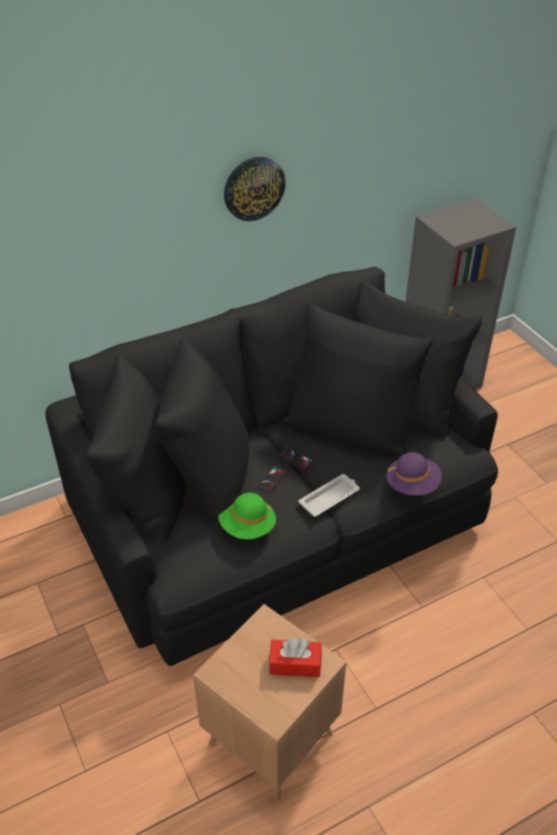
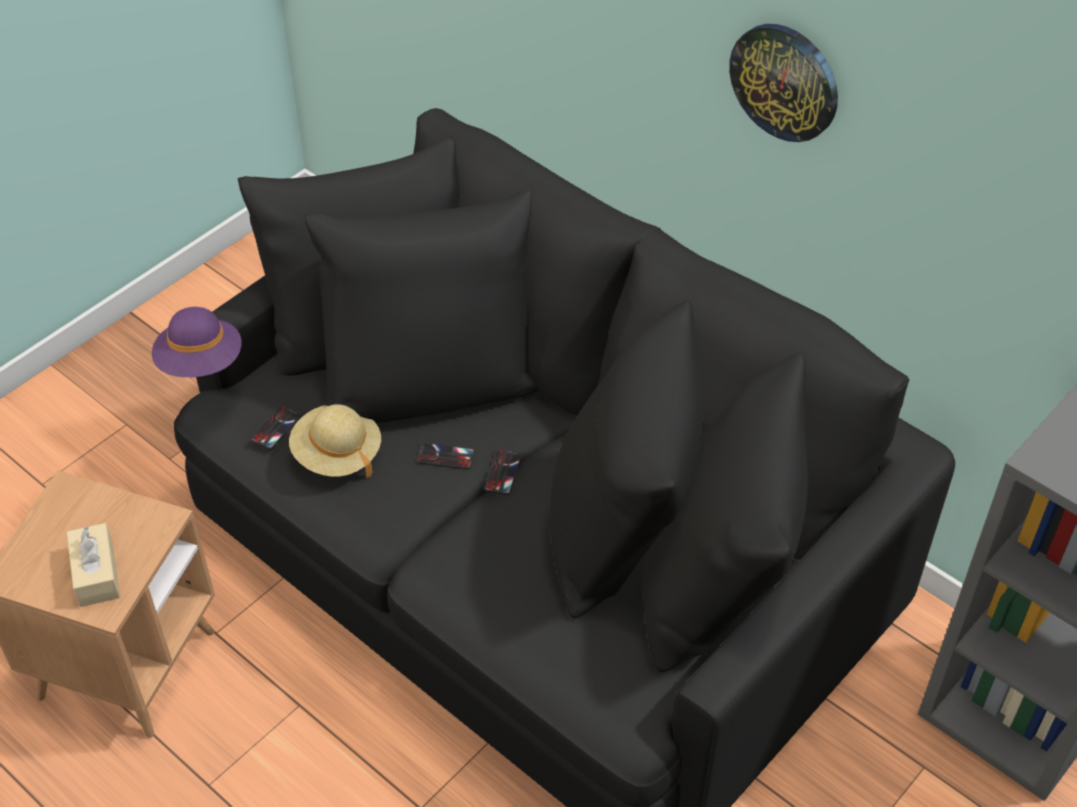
camera: 70 degrees right, 5 degrees up
(210, 551) = (276, 427): none -> phone
(247, 527) = (337, 454): green hat -> beige hat
(295, 664) = (96, 574): red tissue box -> beige tissue box
(330, 498) = (435, 539): white tray -> none
(412, 484) = (512, 645): purple hat -> purple hat (200, 363)

